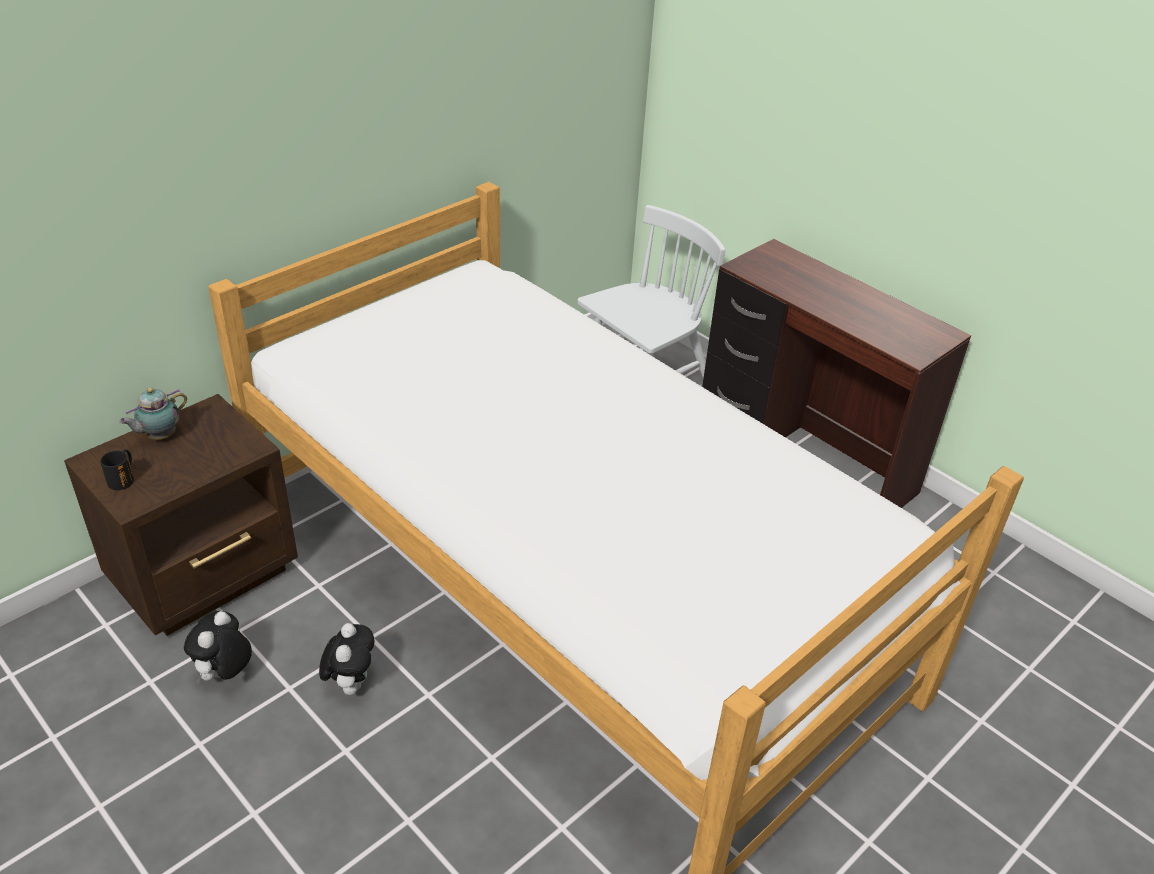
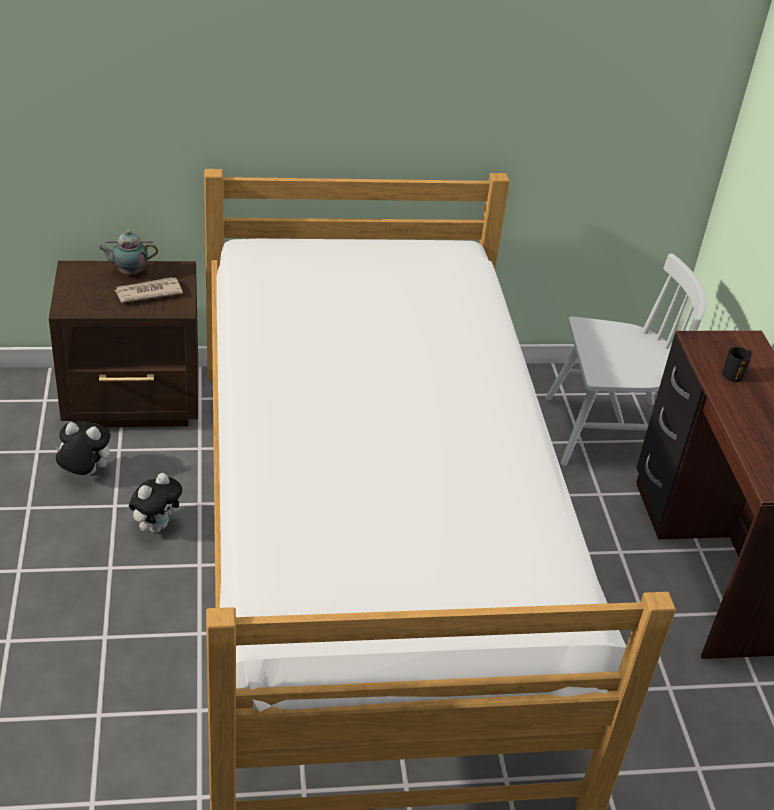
camera: 35 degrees right, 0 degrees up
(123, 478) = (79, 289): black mug -> black mug (735, 373)
(202, 447) = (148, 292): none -> newspaper
(225, 674) = (84, 473): plush toy -> plush toy turned 45 degrees clockwise

